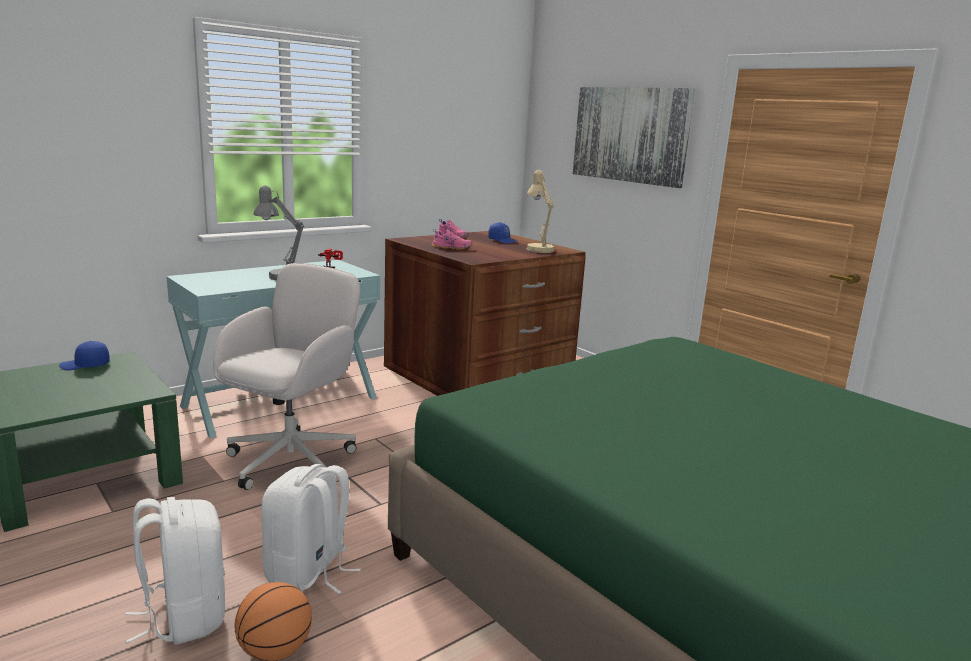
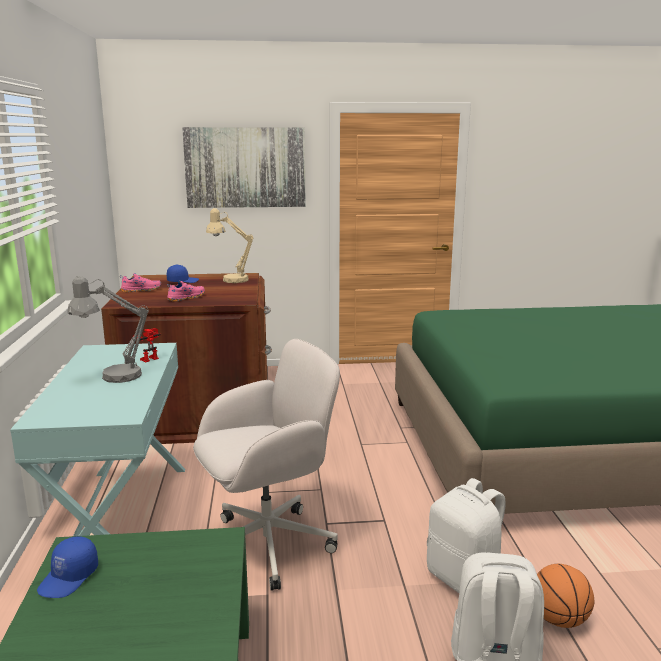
camera: 55 degrees left, 0 degrees up
(291, 462) = (267, 546): white office chair -> white office chair turned 90 degrees clockwise

